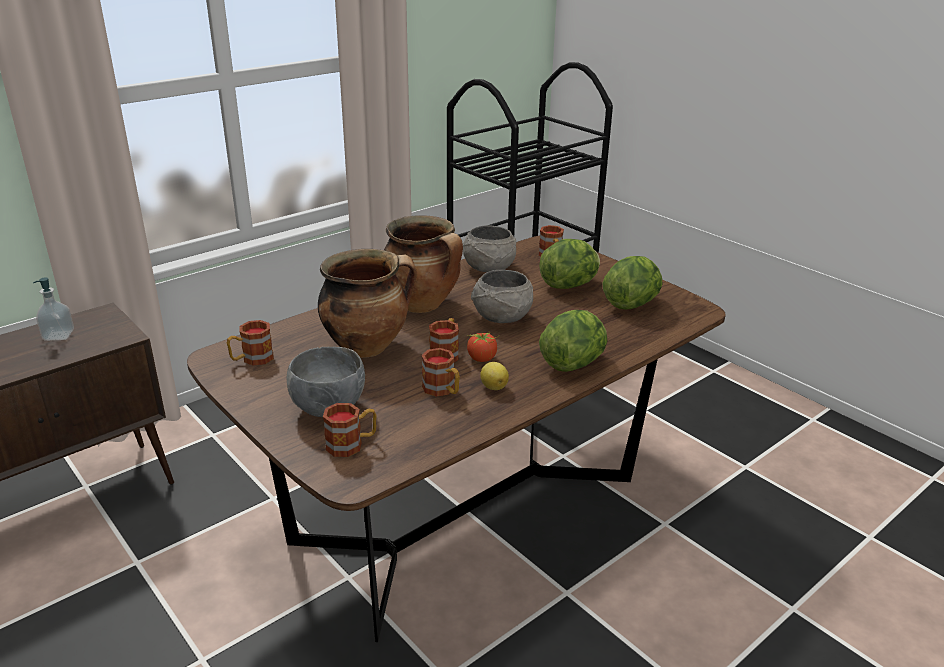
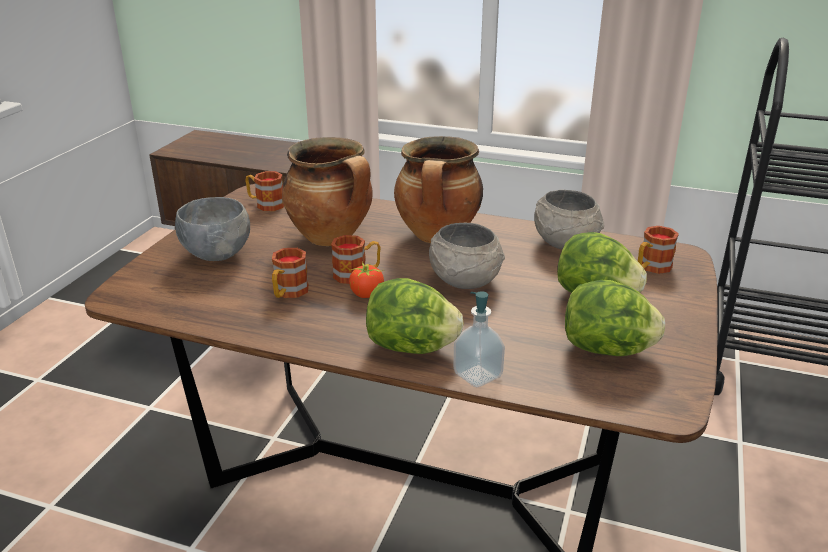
camera: 60 degrees right, 0 degrees up
(58, 335) = (275, 151): soap dispenser -> soap dispenser (477, 375)
(351, 444) = (169, 281): mug -> none
(493, 386) = (318, 316): lemon -> none

